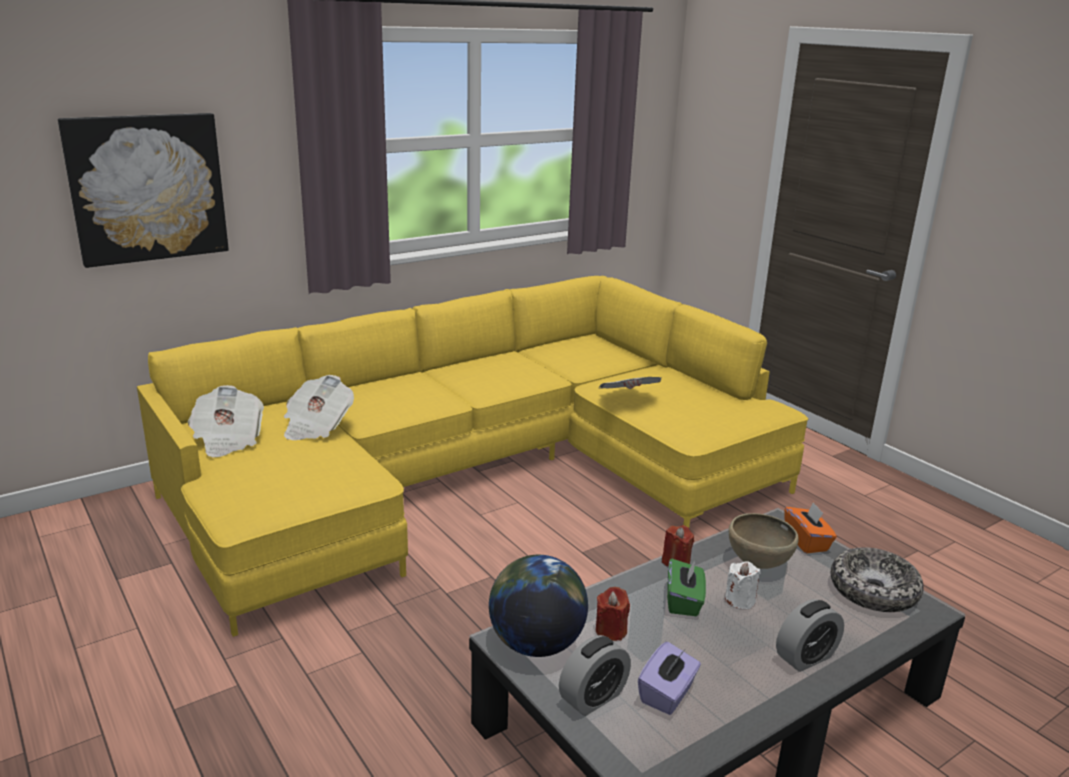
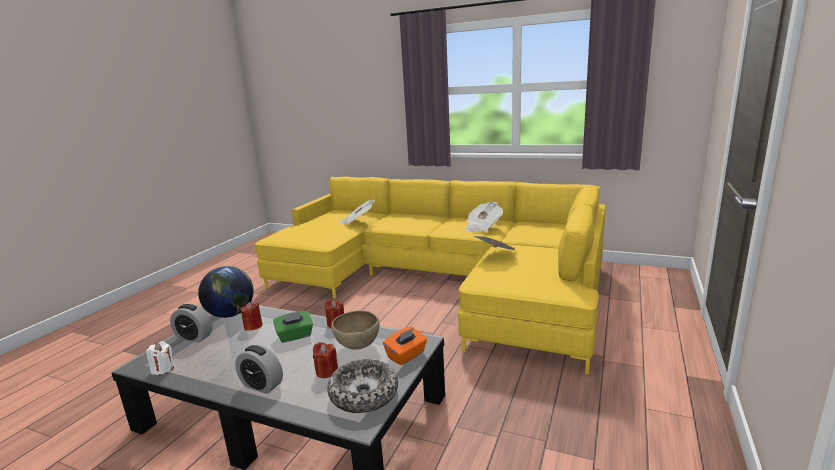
camera: 60 degrees right, 5 degrees down
(147, 188) = (350, 107): picture -> none
(228, 439) = (327, 217): newspaper -> newspaper (482, 227)
(667, 694) = (205, 354): purple tissue box -> none
(740, 600) = (310, 351): white candle -> white candle (163, 369)
(804, 601) = (326, 371): none -> red candle

